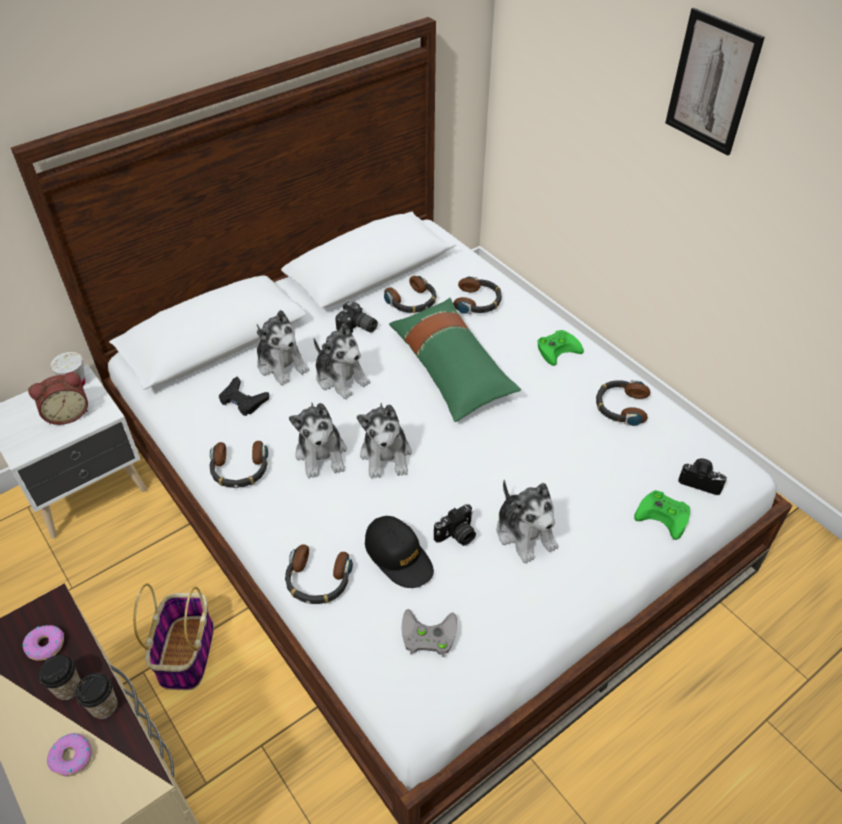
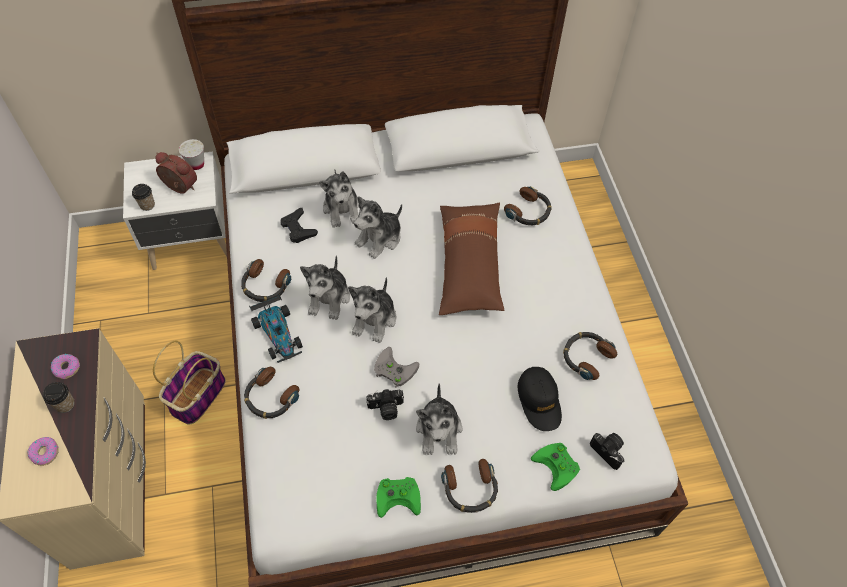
camera: 25 degrees right, 10 degrees up
(67, 413) = (179, 187): alarm clock -> alarm clock turned 150 degrees counterclockwise
(104, 706) = (79, 428): cup -> cup (147, 205)
(286, 511) = (278, 334): none -> toy car
(341, 378) = (380, 238): plush toy -> plush toy turned 60 degrees clockwise
(357, 328) = (418, 198): camera -> none
(399, 556) = (334, 406): black cap -> black cap (539, 401)
(412, 301) = (475, 191): headphones -> headphones (470, 489)
(426, 636) = (318, 476): grey game controller -> grey game controller (393, 369)
(451, 369) = (469, 265): green pillow -> brown pillow
(558, 348) = (569, 281): green game controller -> green game controller (399, 496)
(712, 82) = (774, 110): picture -> none

